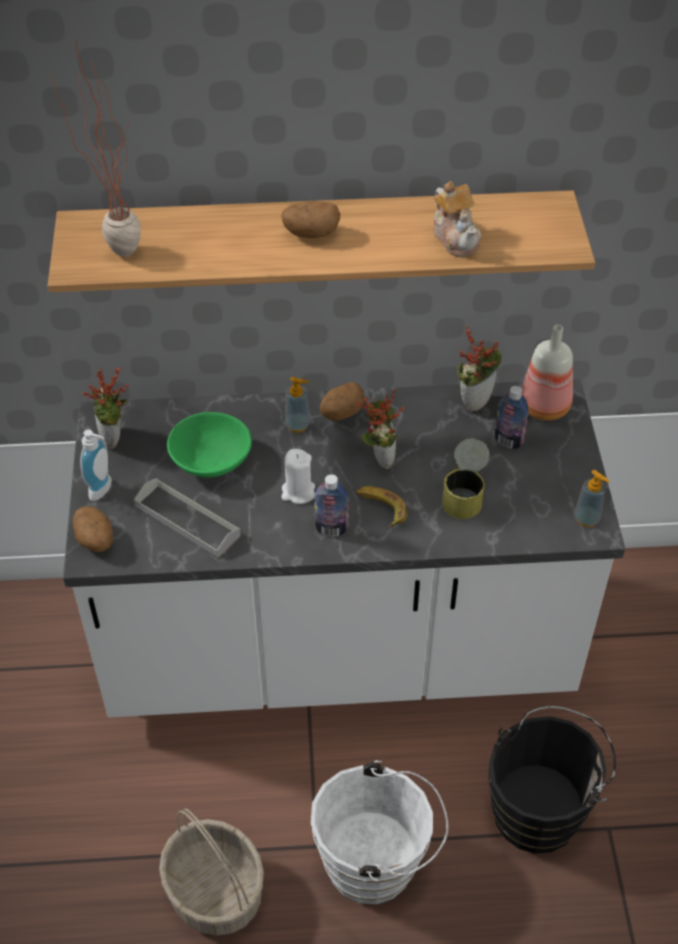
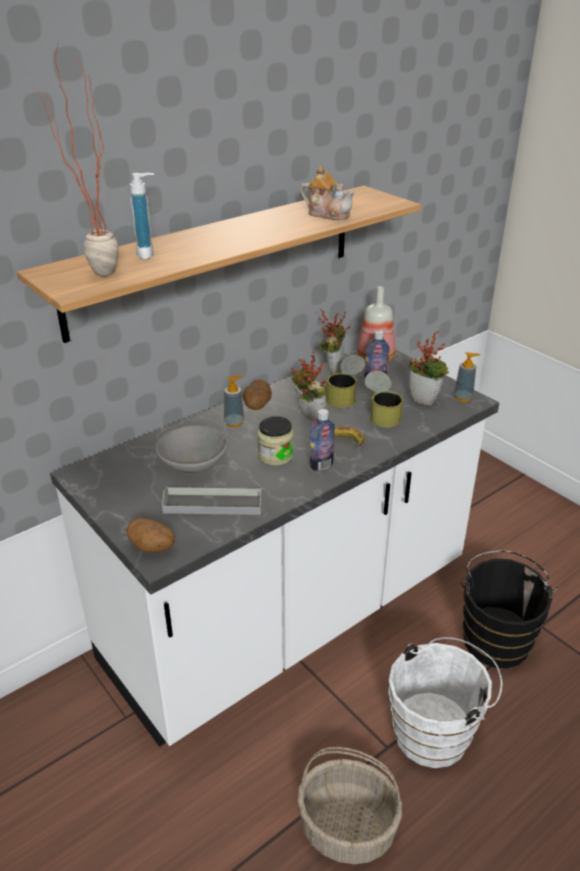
camera: 35 degrees left, 15 degrees down
(104, 490) = (126, 514): soap dispenser -> soap dispenser (149, 253)
(115, 439) = (103, 481): potted plant -> potted plant (425, 400)
(211, 461) = (194, 464): green bowl -> grey bowl
(298, 492) = (275, 456): white candle -> jar
(311, 233) = (232, 234): potato -> none
(451, 446) = (345, 396): none -> can

